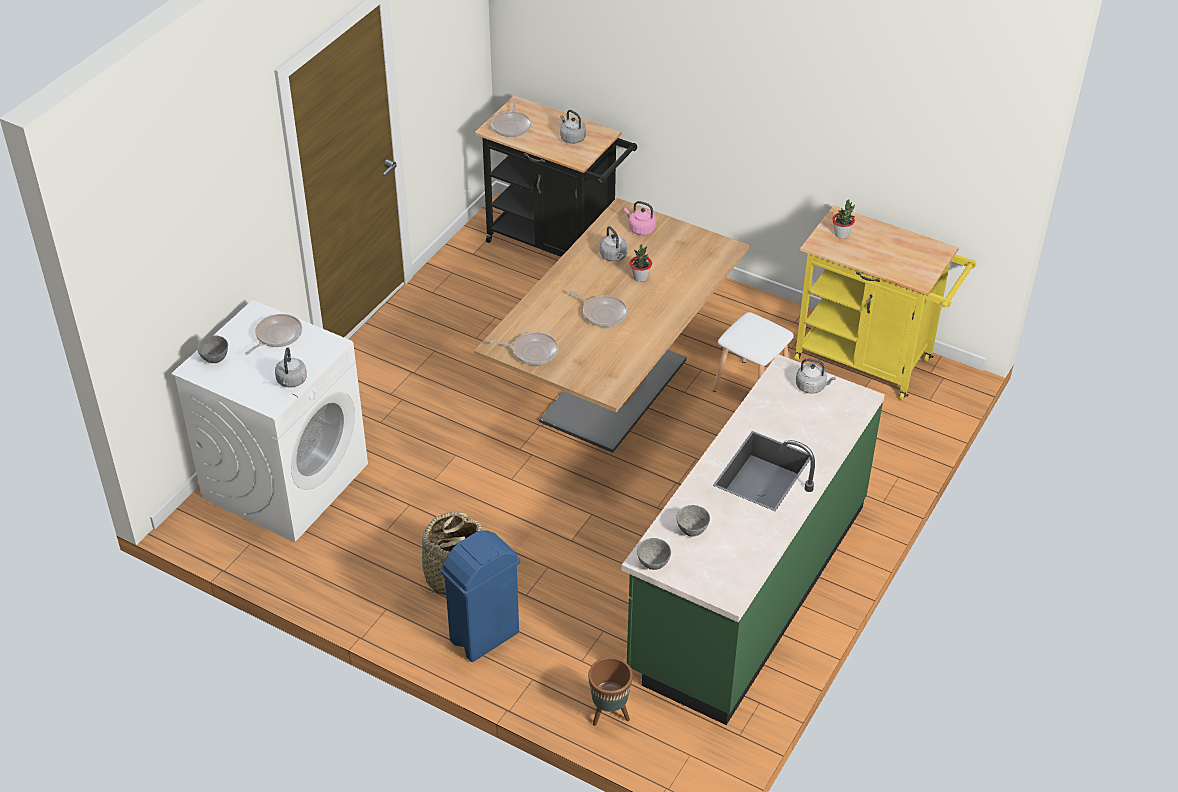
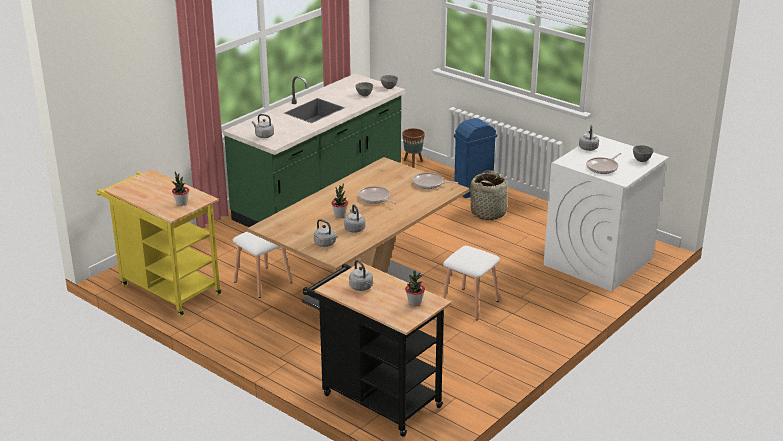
camera: 170 degrees left, 15 degrees down
(468, 380) = (469, 304): none -> white stool
(512, 126) = (414, 303): frying pan -> potted plant
(640, 229) = (326, 244): pink kettle -> grey kettle

